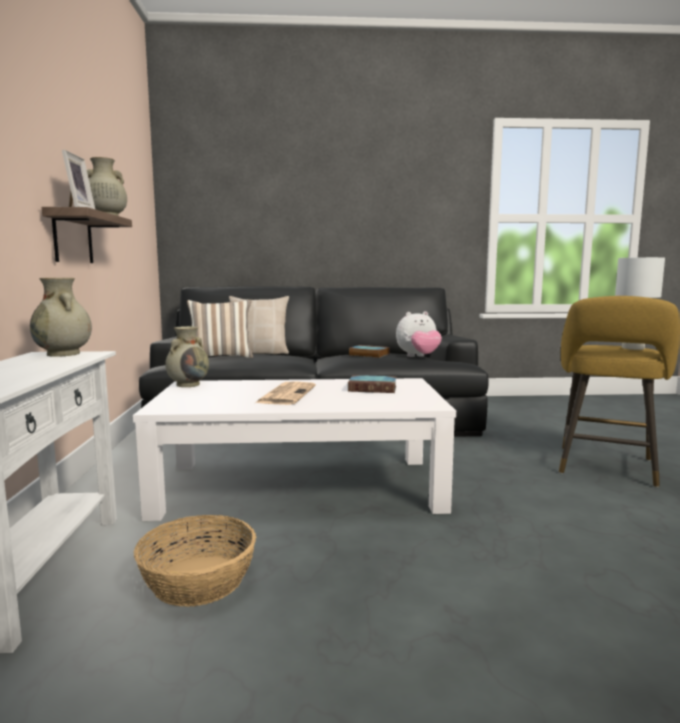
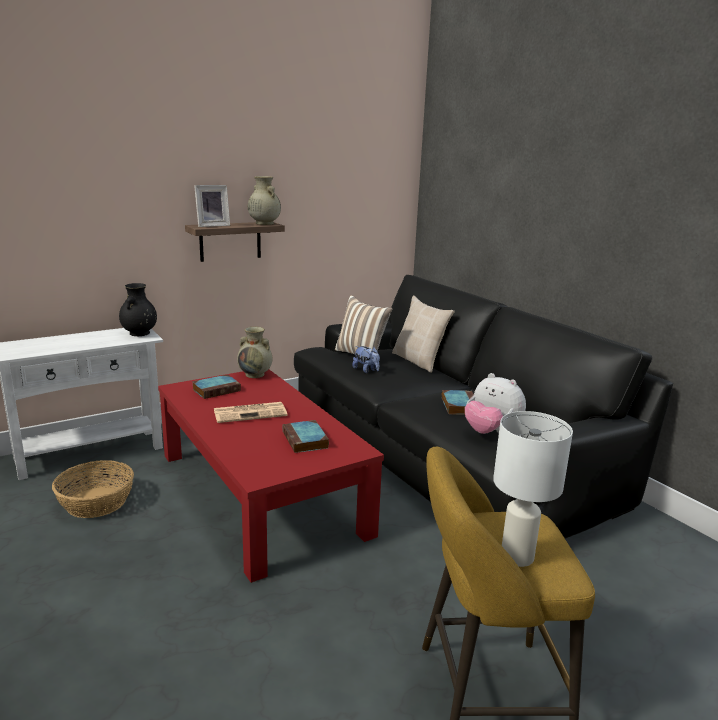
camera: 60 degrees right, 10 degrees up
(64, 354) = (139, 333): beige vase -> black vase
(201, 397) = (217, 389): none -> book
(259, 359) = (366, 370): none -> plush toy
(301, 486) = (261, 493): white coffee table -> red coffee table

